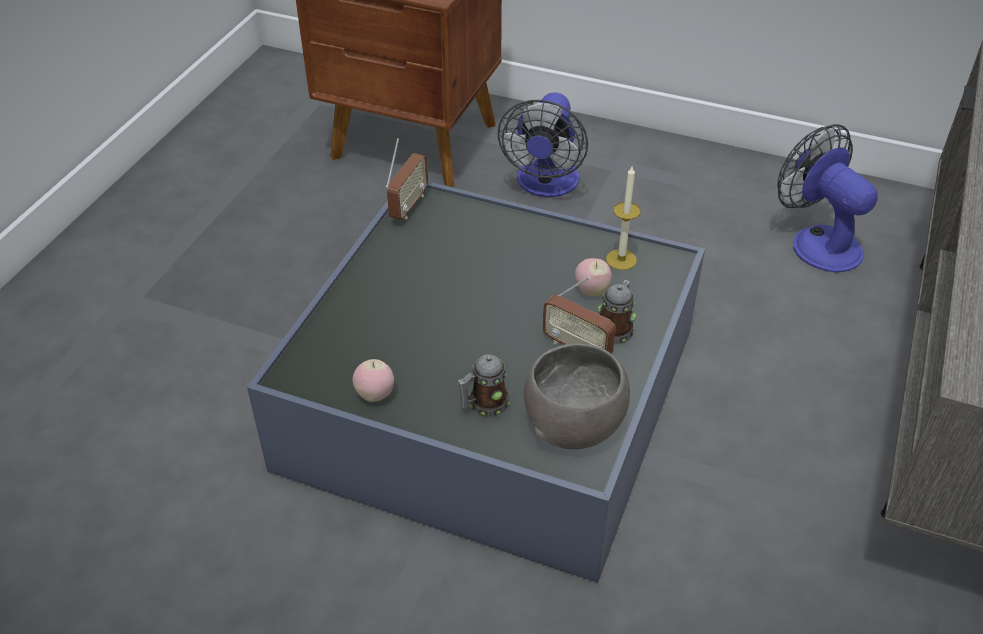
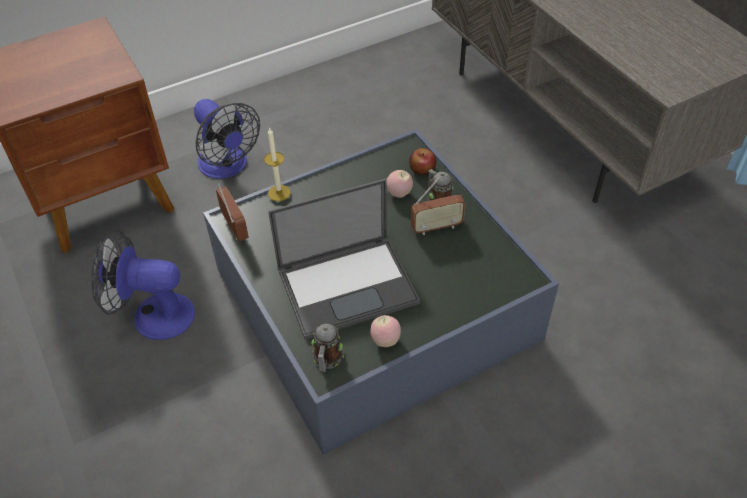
camera: 50 degrees left, 5 degrees up
(421, 326) = (348, 285): none -> laptop
(484, 405) = (441, 294): mug -> mug (327, 360)
(573, 423) = (491, 264): grey bowl -> none
(621, 259) = (387, 166): candle -> candle (279, 193)
(651, 288) = (422, 169): none -> apple
(817, 241) = (402, 95): fan -> fan (153, 315)

